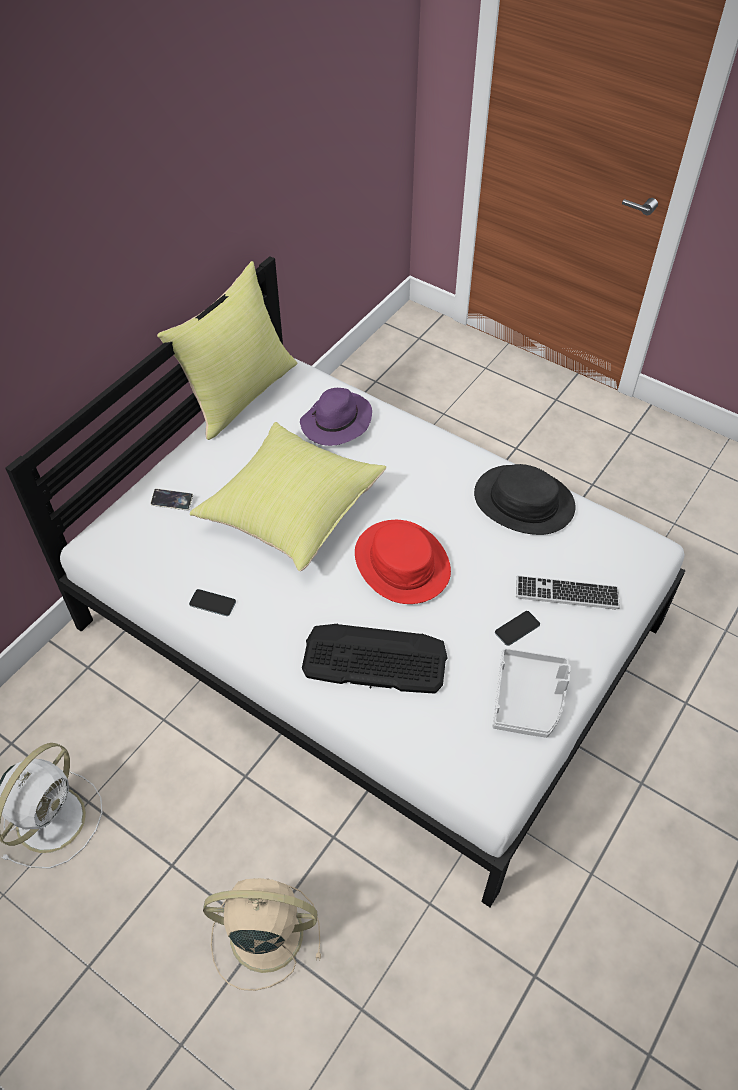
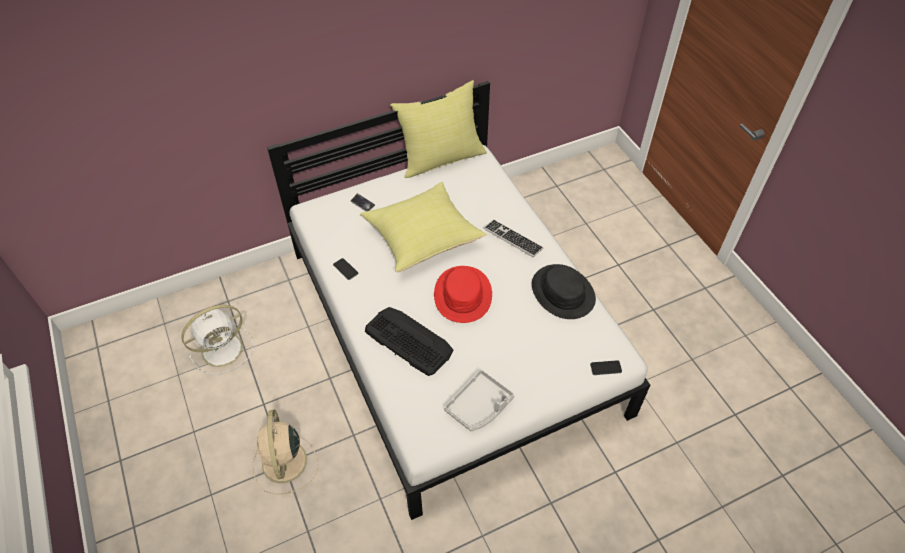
camera: 30 degrees right, 0 degrees up
(263, 933) = (284, 464): beige fan -> beige fan turned 135 degrees counterclockwise
(336, 423) = (483, 198): purple hat -> none
(517, 628) = (502, 364): phone -> phone (606, 368)
(566, 594) = (547, 358): keyboard -> keyboard (513, 239)

